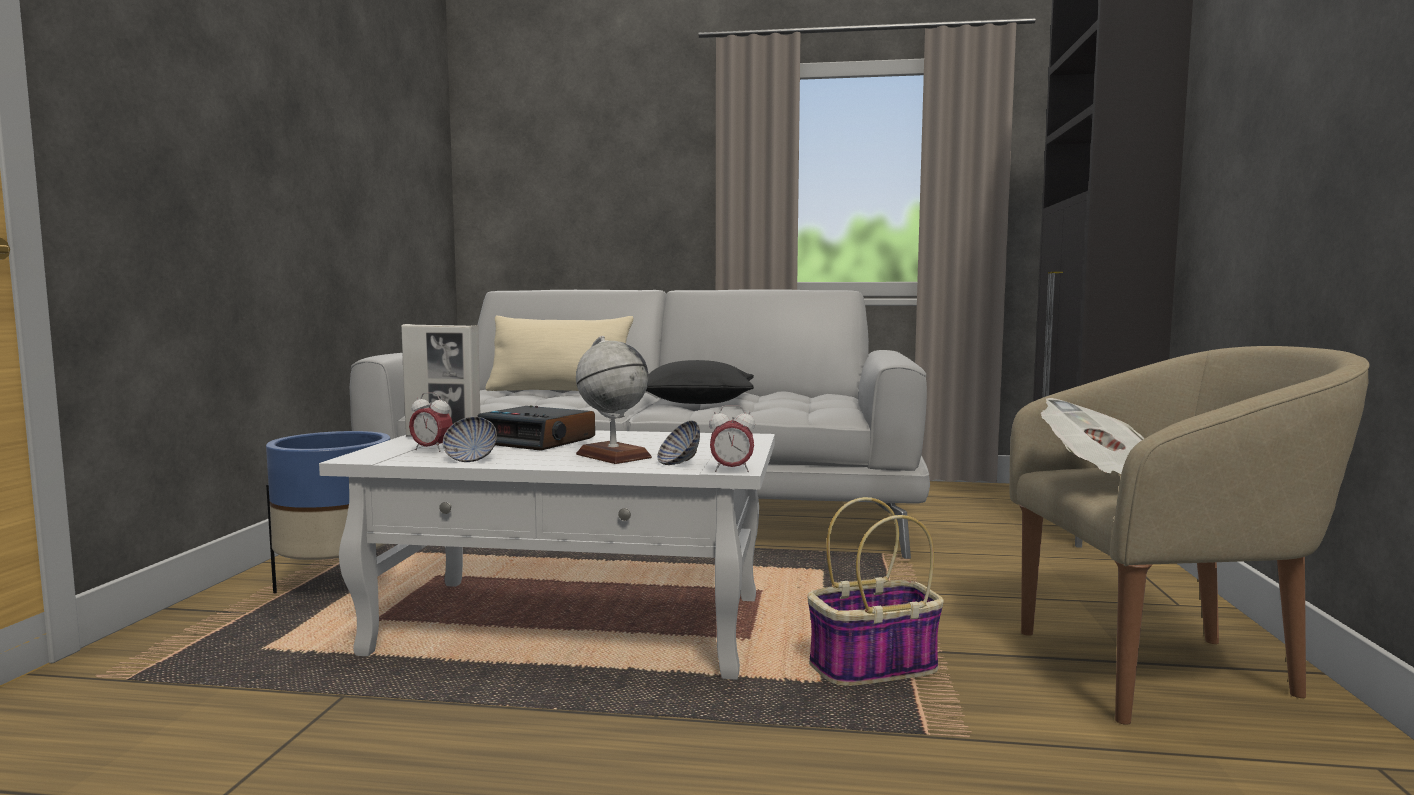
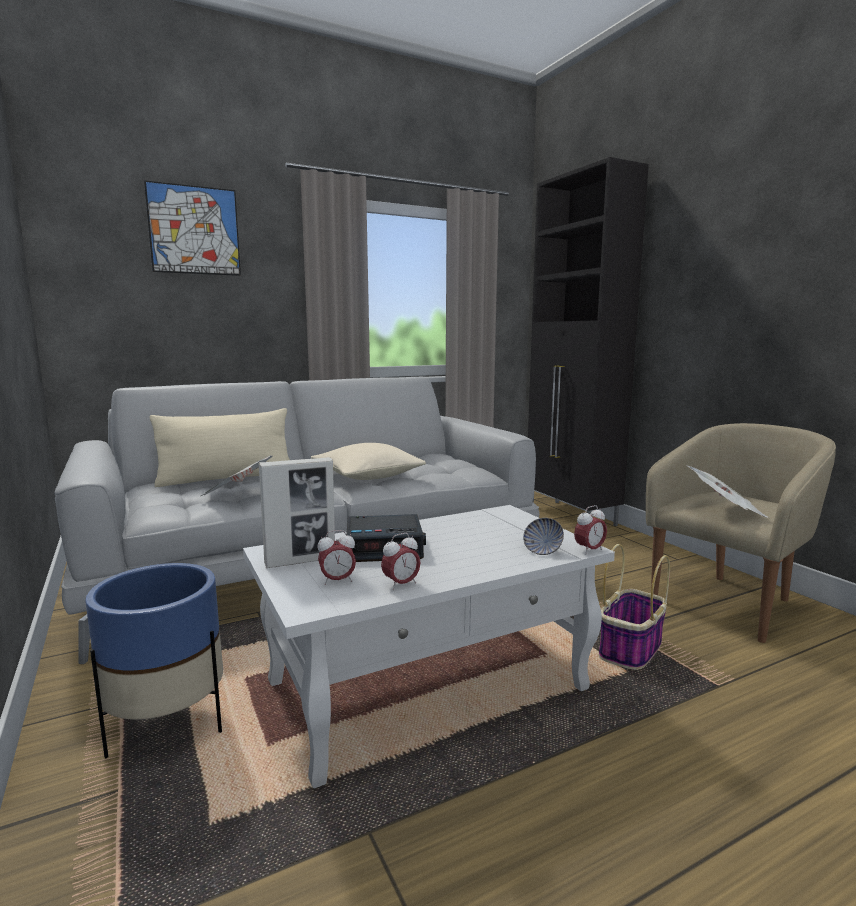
camera: 35 degrees left, 5 degrees up
(471, 459) = (401, 584): bowl -> alarm clock
(530, 400) = (238, 495): none -> newspaper
(602, 124) = (194, 230): none -> picture
(613, 456) = (484, 553): globe -> none
(697, 401) = (367, 475): black pillow -> beige pillow

